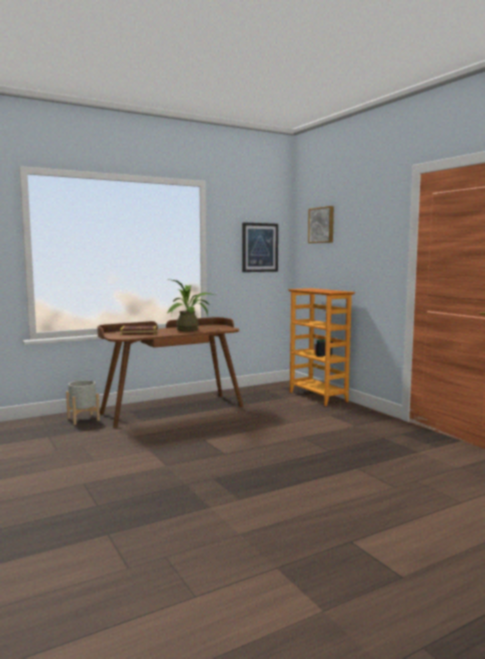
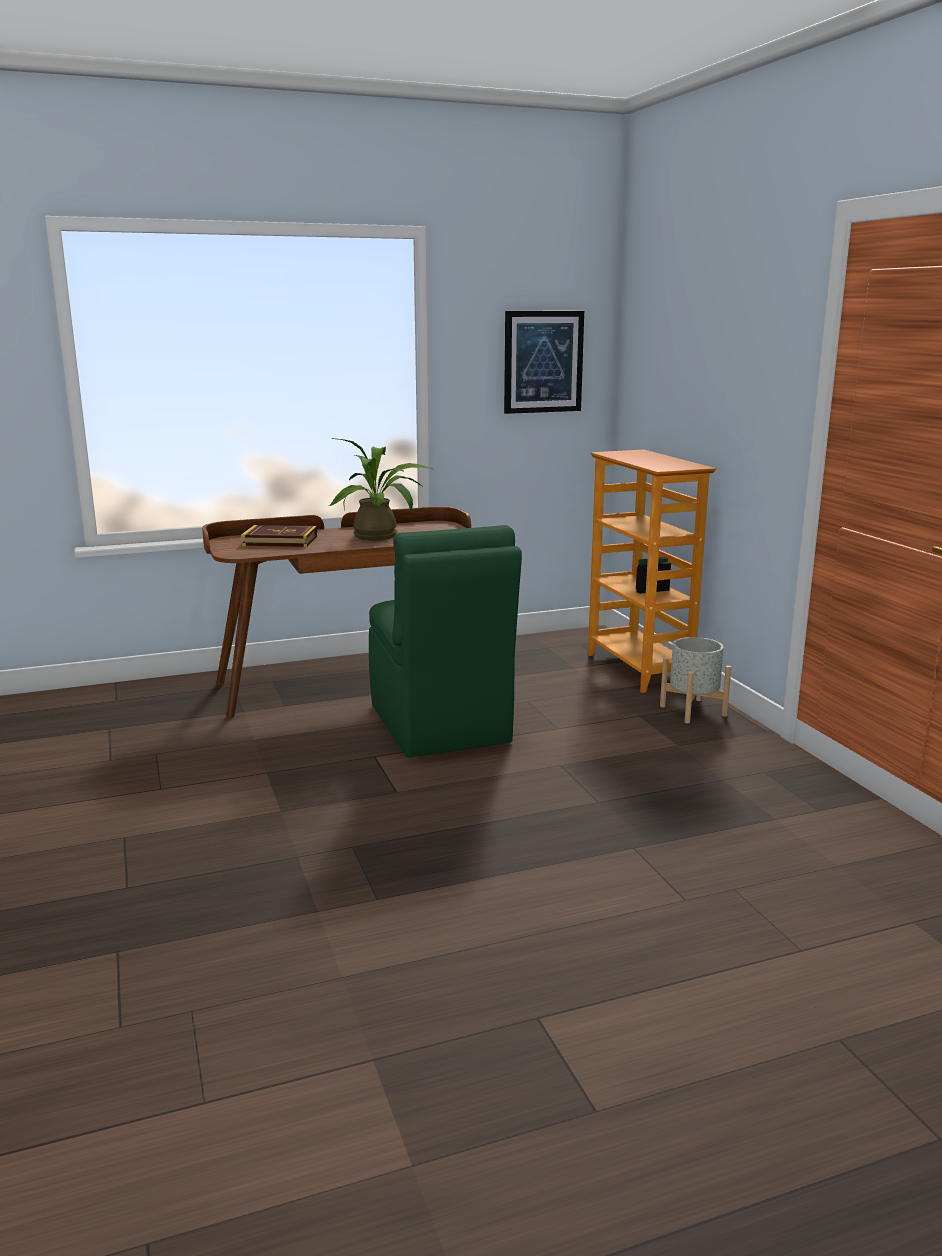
camera: 10 degrees right, 10 degrees up
(83, 419) = (183, 694): grey planter -> grey planter (692, 710)
(231, 424) = (440, 725): none -> green chair
(322, 225) = (667, 318): picture -> none

